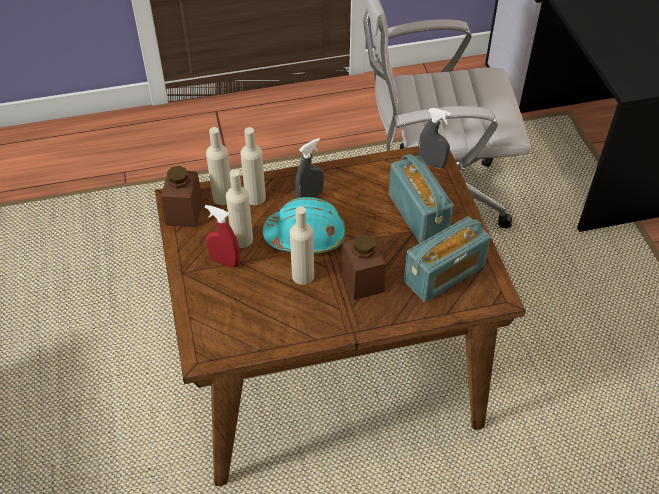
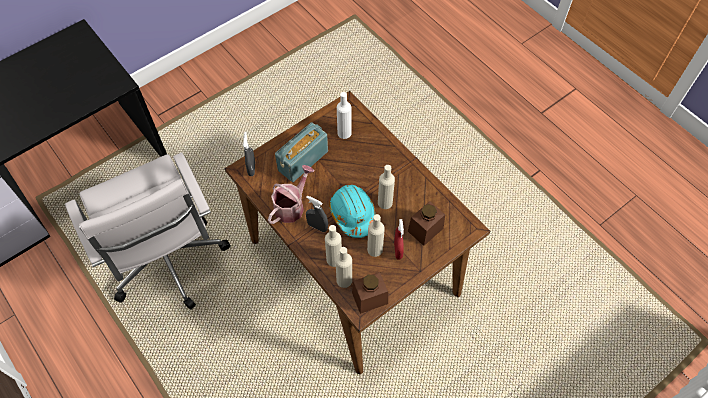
camera: 115 degrees left, 10 degrees up
(354, 183) = (291, 206): none -> watering can
(362, 280) = (371, 171): brown jar -> brown jar (425, 229)
(444, 274) = (344, 133): radio -> white bottle

